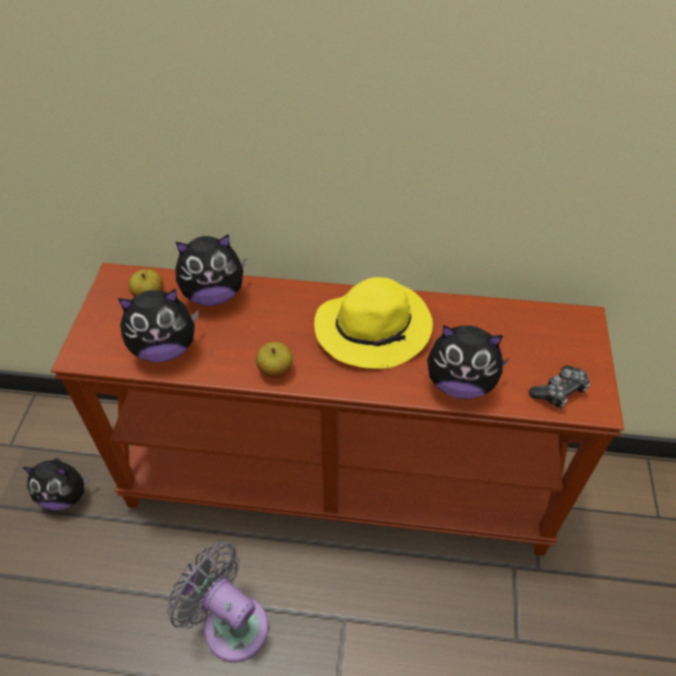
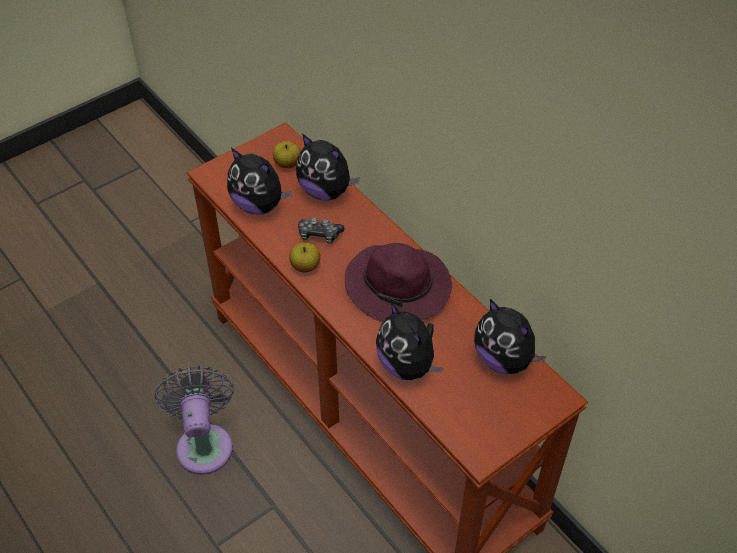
camera: 45 degrees right, 0 degrees up
(65, 495) = (190, 281): plush toy -> plush toy (504, 359)
(375, 327) = (399, 288): yellow hat -> purple hat
(559, 391) = (467, 424): game controller -> game controller (319, 235)

